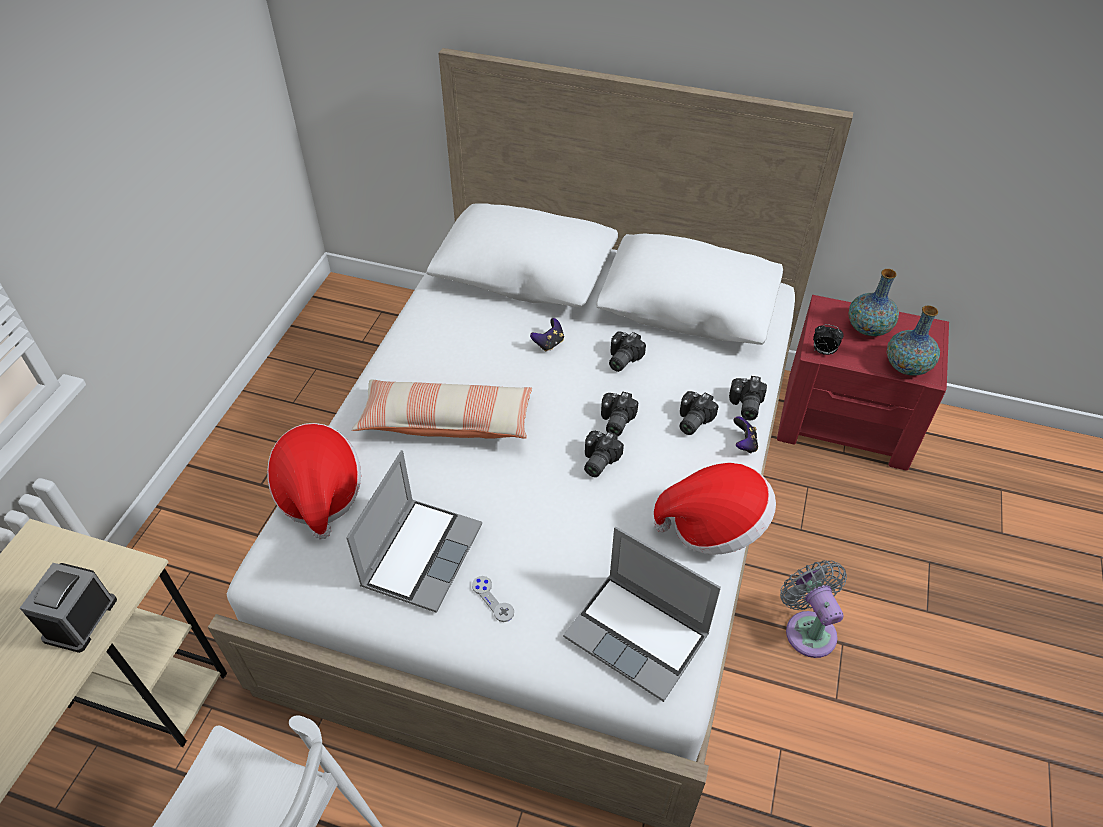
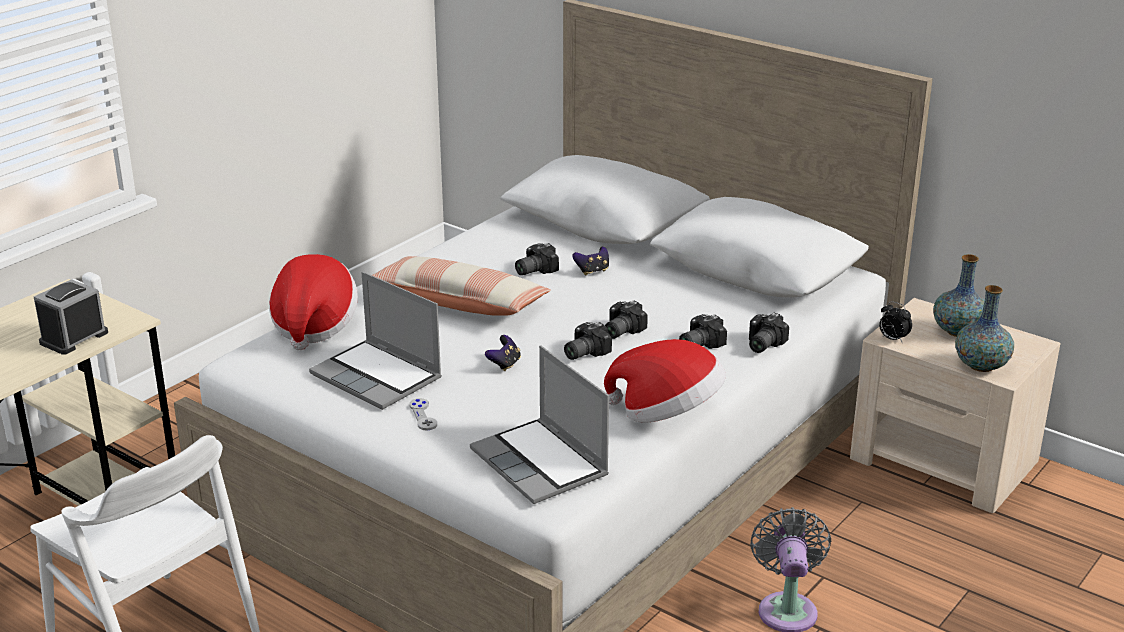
camera: 20 degrees right, 20 degrees down
(421, 554) = (378, 377): laptop -> laptop turned 90 degrees clockwise
(621, 359) = (657, 293): camera -> camera (533, 270)
(744, 444) = (740, 368): game controller -> game controller (504, 364)
(847, 421) = (944, 460): red nightstand -> beige nightstand

